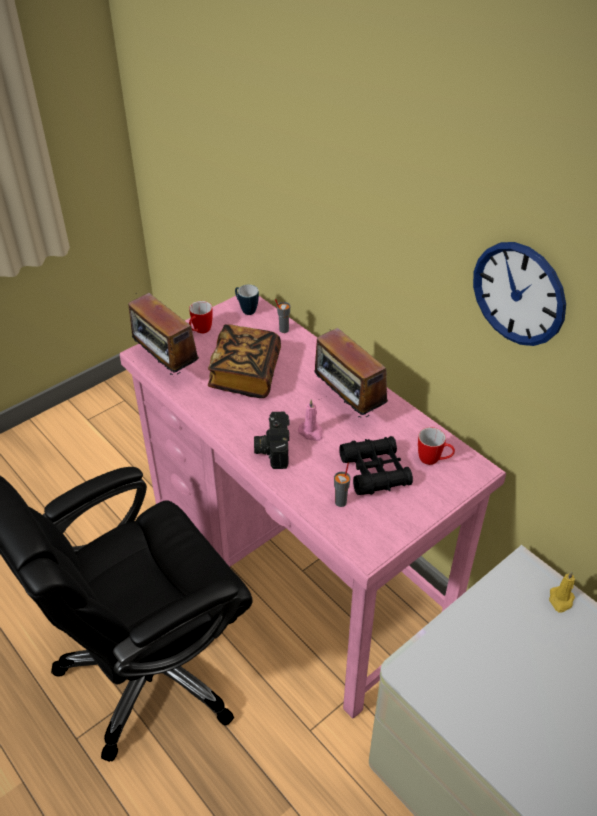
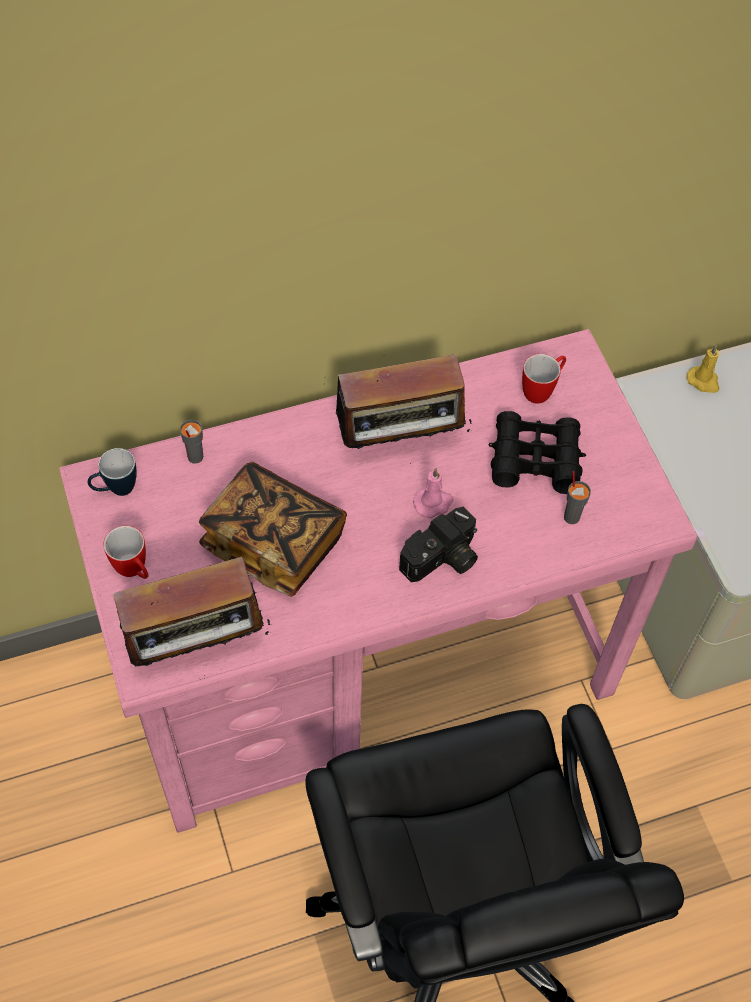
camera: 70 degrees left, 15 degrees up
(272, 448) = (442, 560): camera -> camera turned 60 degrees counterclockwise
(518, 294) = (575, 144): wall clock -> none

